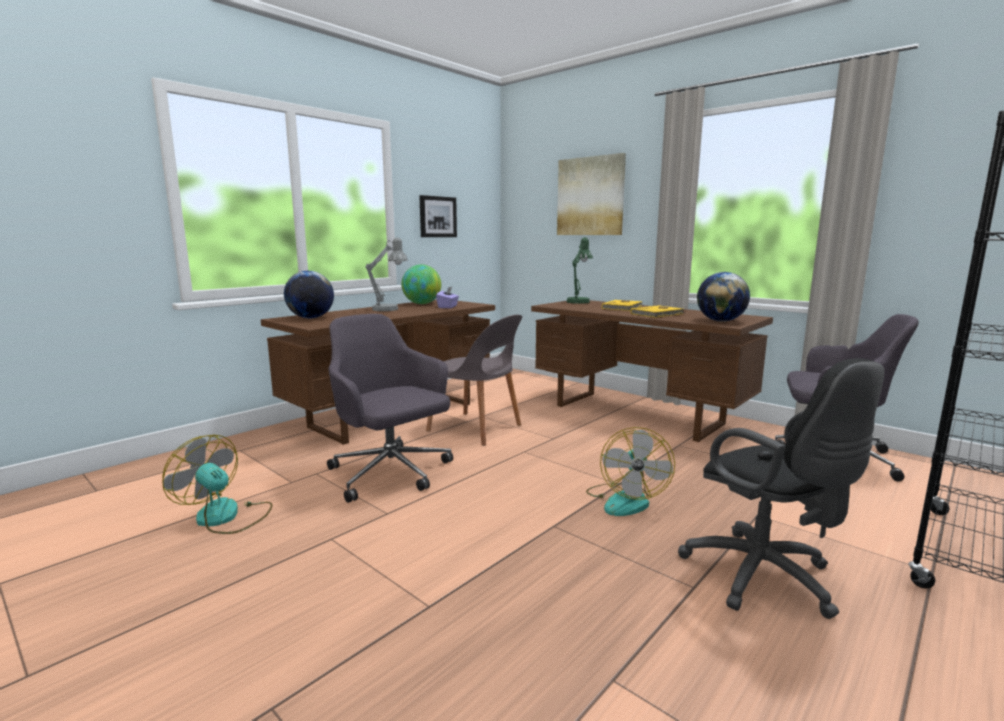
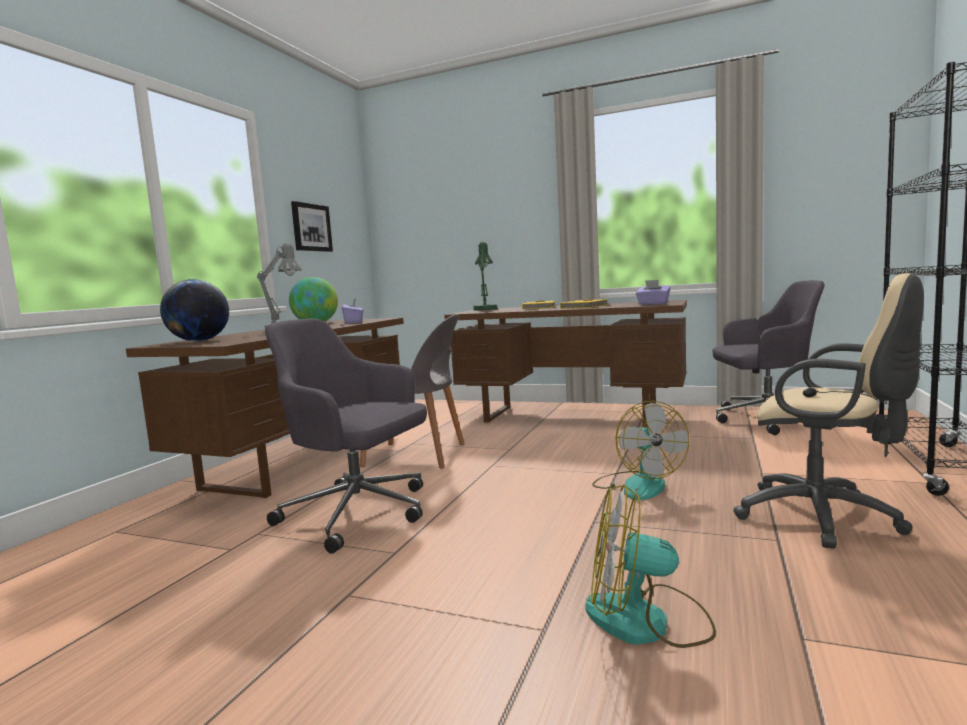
camera: 20 degrees left, 5 degrees down
(225, 517) = (166, 609): fan -> fan (647, 621)
(590, 196) = (478, 201): picture -> none
(720, 321) = (653, 304): globe -> purple tissue box
(766, 579) = (826, 518): black office chair -> beige office chair

